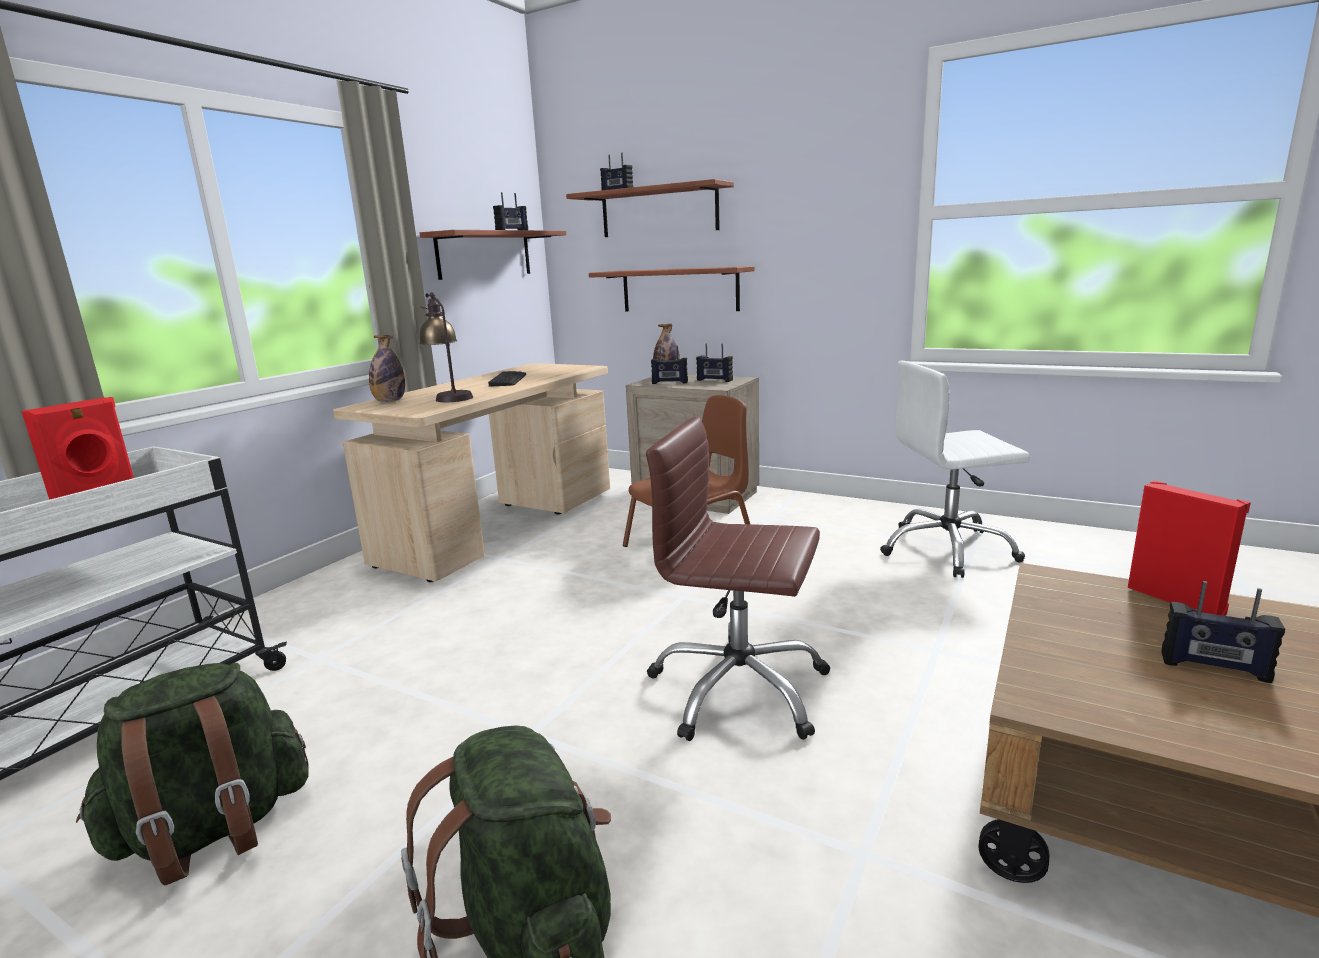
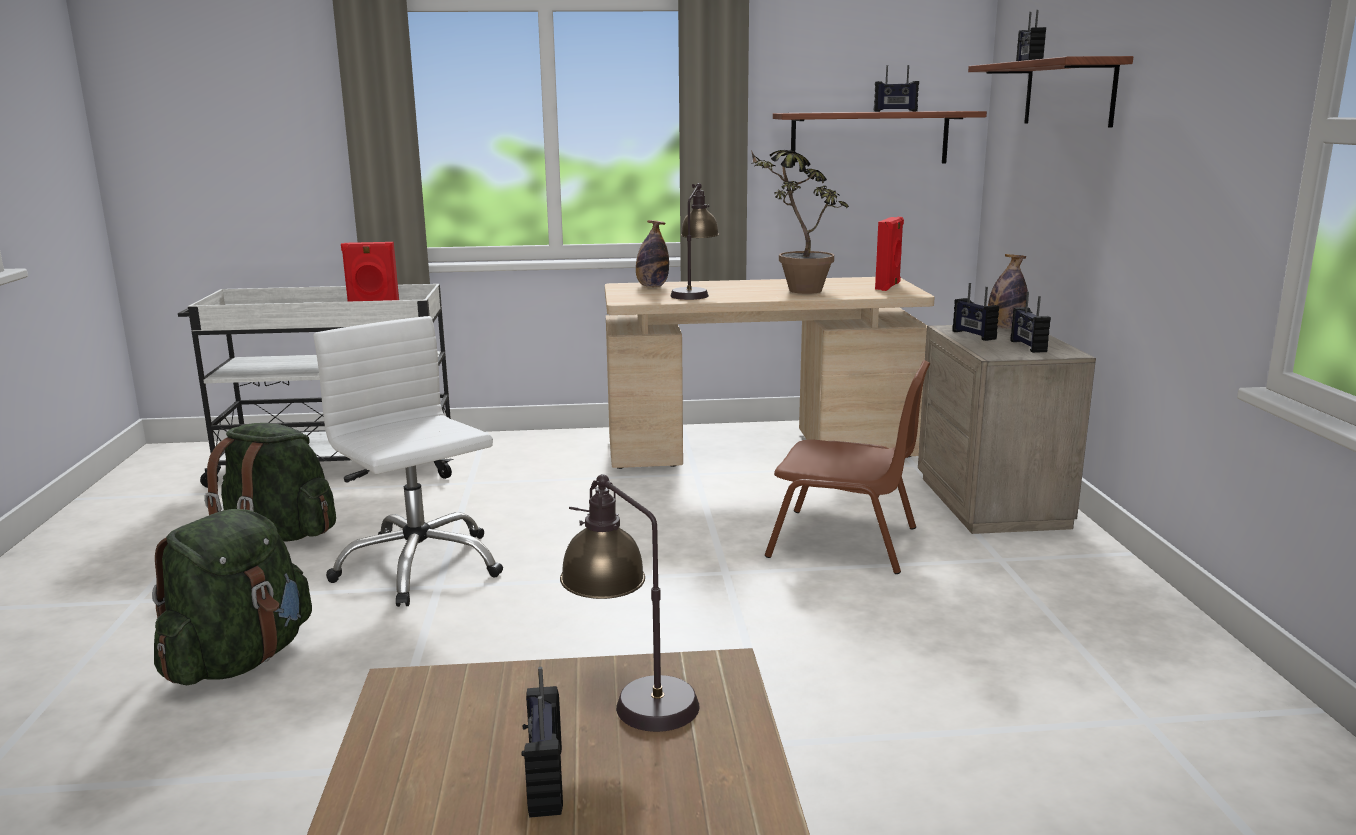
camera: 55 degrees right, 0 degrees up
(508, 380) = (795, 289): keyboard -> potted plant
(679, 290) = (1070, 209): shelf -> none
(738, 690) = (576, 649): brown office chair -> none
(947, 550) = (1102, 701): white office chair -> white office chair (418, 566)
(1084, 613) = (631, 697): none -> table lamp
(1176, 599) = (731, 755): red speaker -> red speaker (888, 286)

